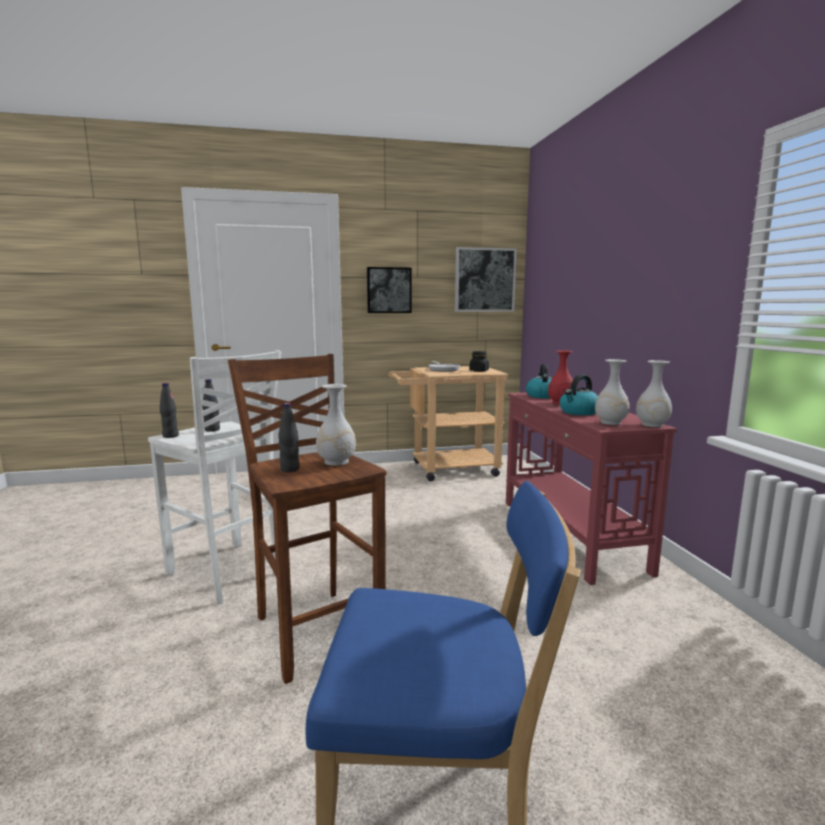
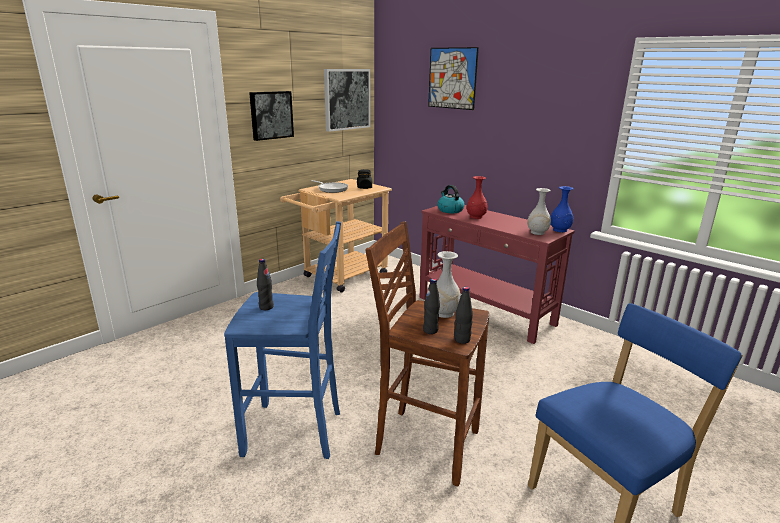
camera: 35 degrees left, 10 degrees up
(170, 436) = (245, 325): black bottle -> black bottle (462, 340)
(228, 574) = (296, 432): white stool -> blue stool
(579, 412) = (503, 225): kettle -> none
(580, 243) = (452, 78): none -> picture
(651, 425) = (559, 230): white vase -> blue vase

